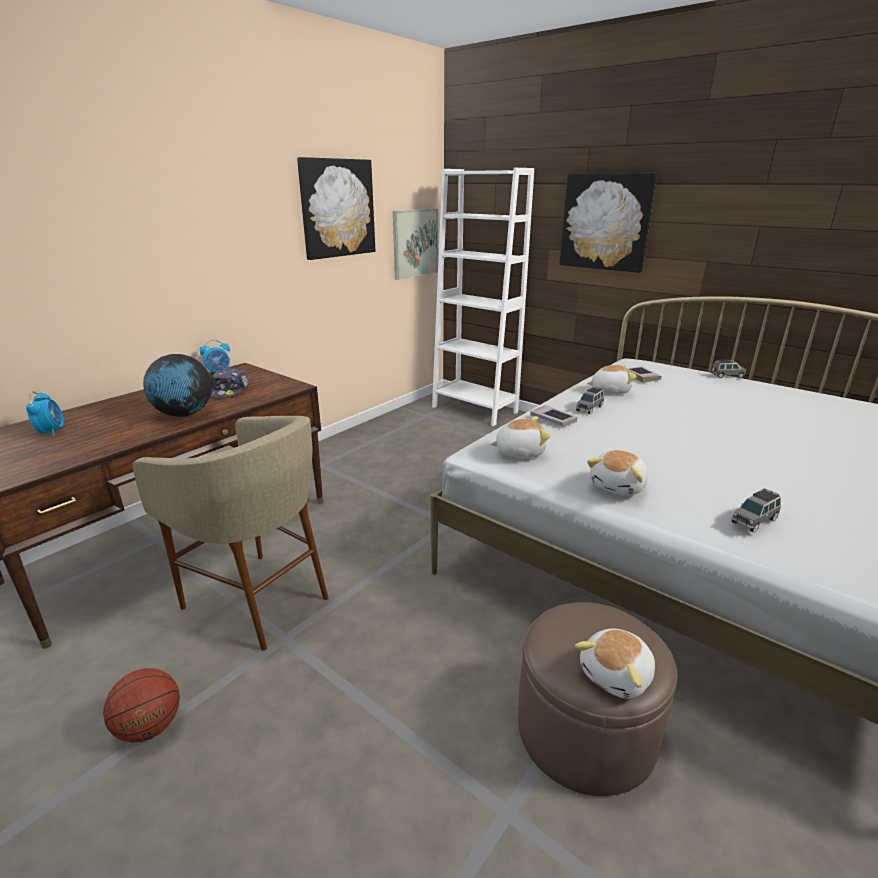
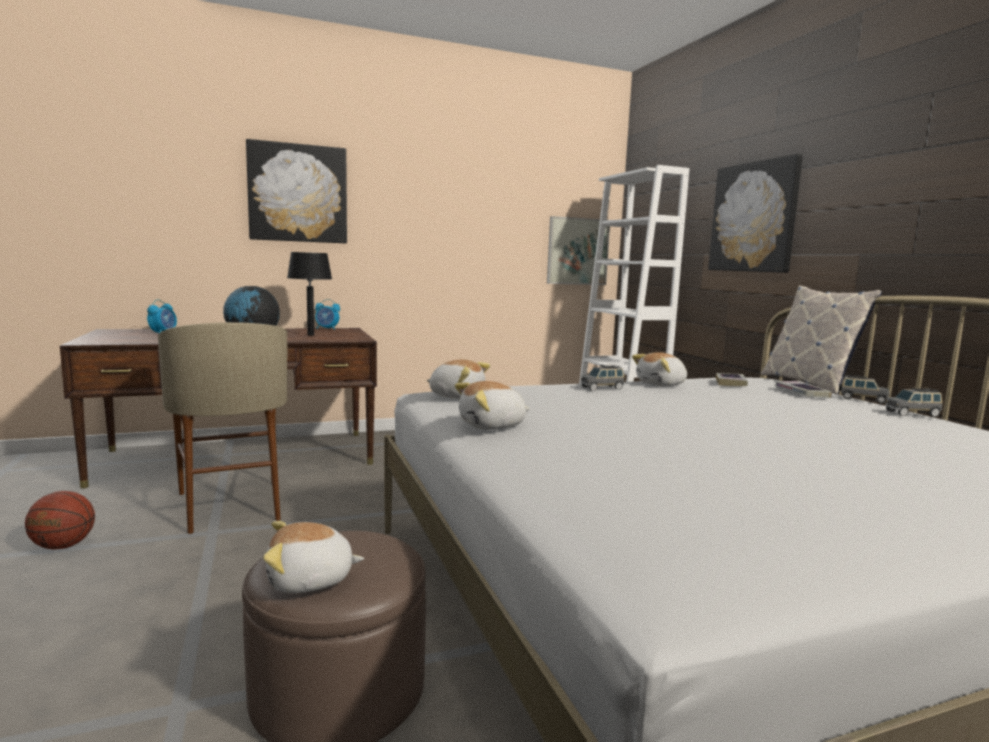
camera: 30 degrees right, 15 degrees down
(230, 390) = (311, 335): cap -> black table lamp
(337, 208) = (482, 206): picture -> picture (298, 193)
(553, 419) = (541, 387): book -> book (801, 393)
(609, 390) = (662, 384): plush toy -> plush toy turned 120 degrees clockwise
(670, 361) = (809, 383): none -> pillow
(754, 521) = (573, 468): grey toy car -> grey toy car (912, 414)

